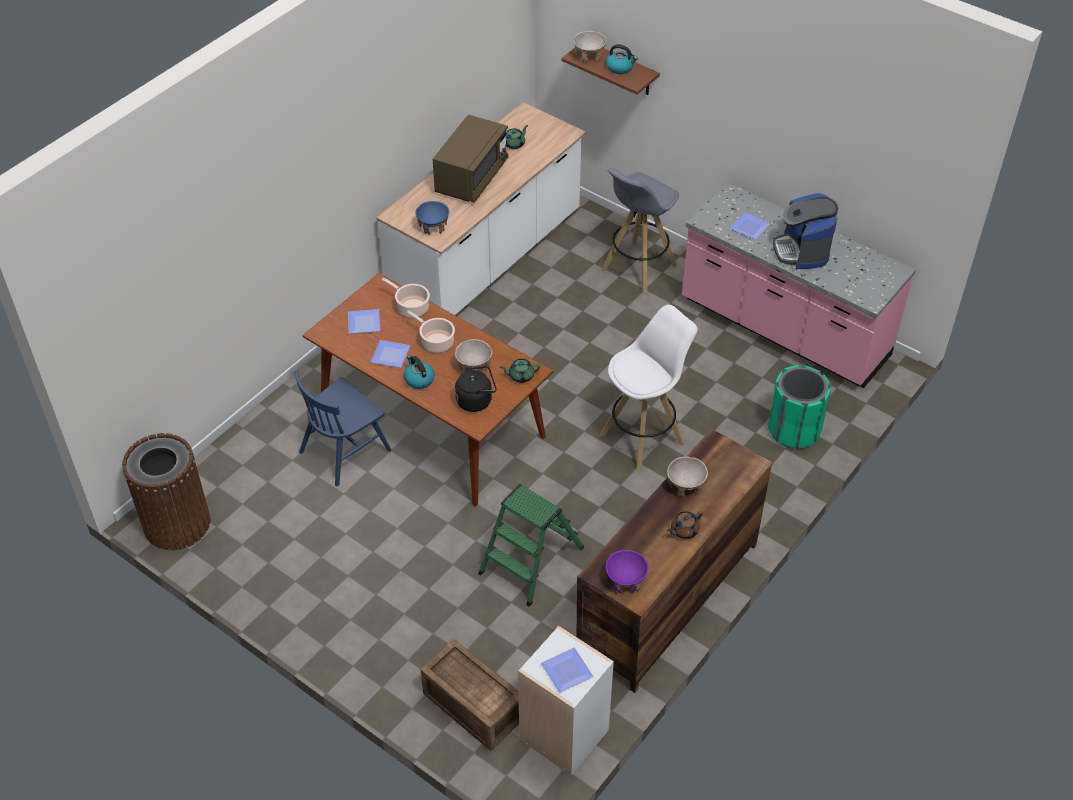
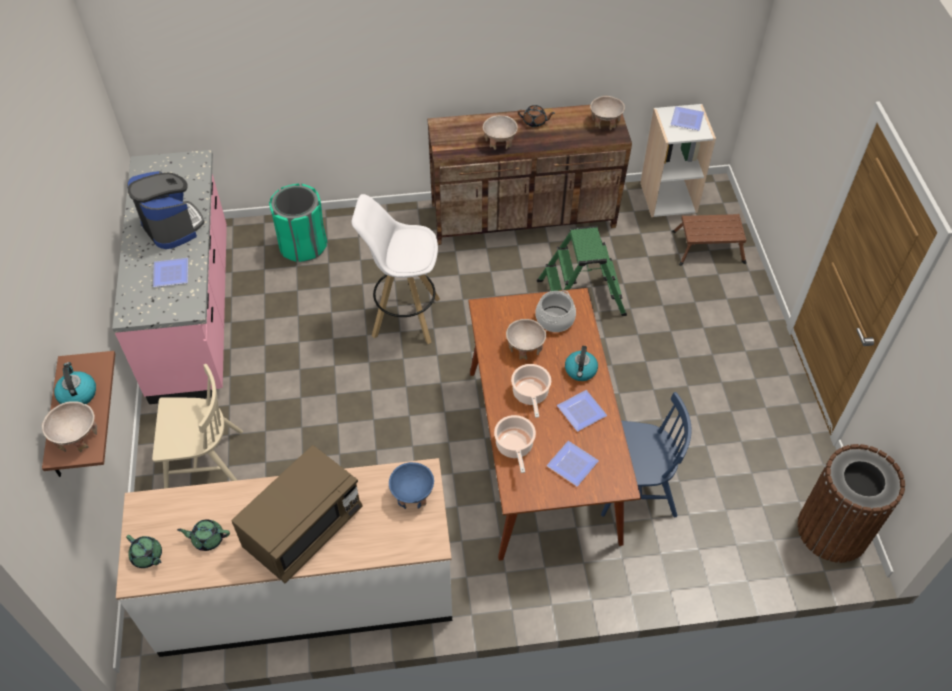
camera: 135 degrees left, 5 degrees up
(471, 177) = (303, 528): brown microwave -> brown microwave turned 150 degrees clockwise
(473, 704) = (708, 247): crate -> brown step ladder
(476, 400) = (554, 319): black kettle -> cooking pot
(520, 376) = (498, 313): green teapot -> green teapot (147, 556)
(625, 581) = (605, 122): purple bowl -> beige bowl
(637, 268) = (203, 461): grey stool -> beige chair
(802, 251) = (172, 226): coffee machine -> coffee machine turned 75 degrees counterclockwise

